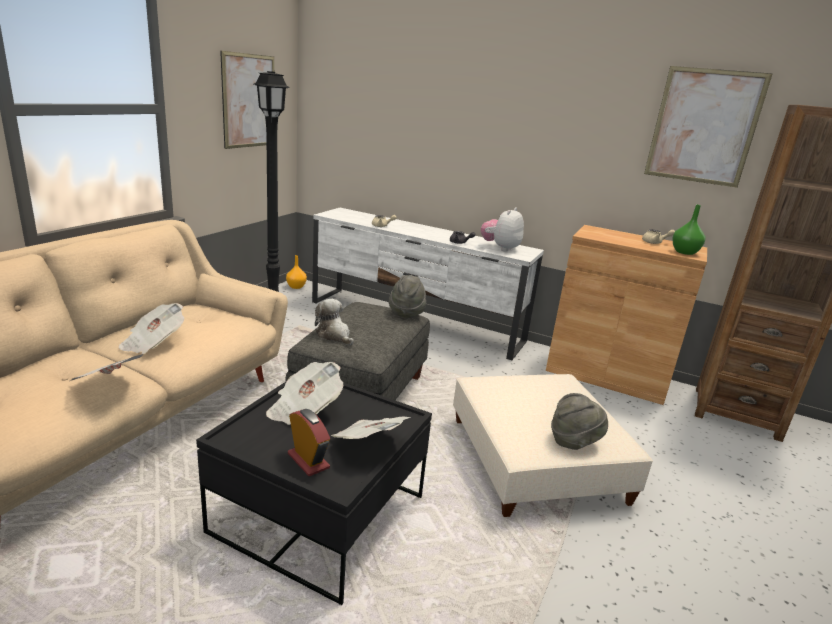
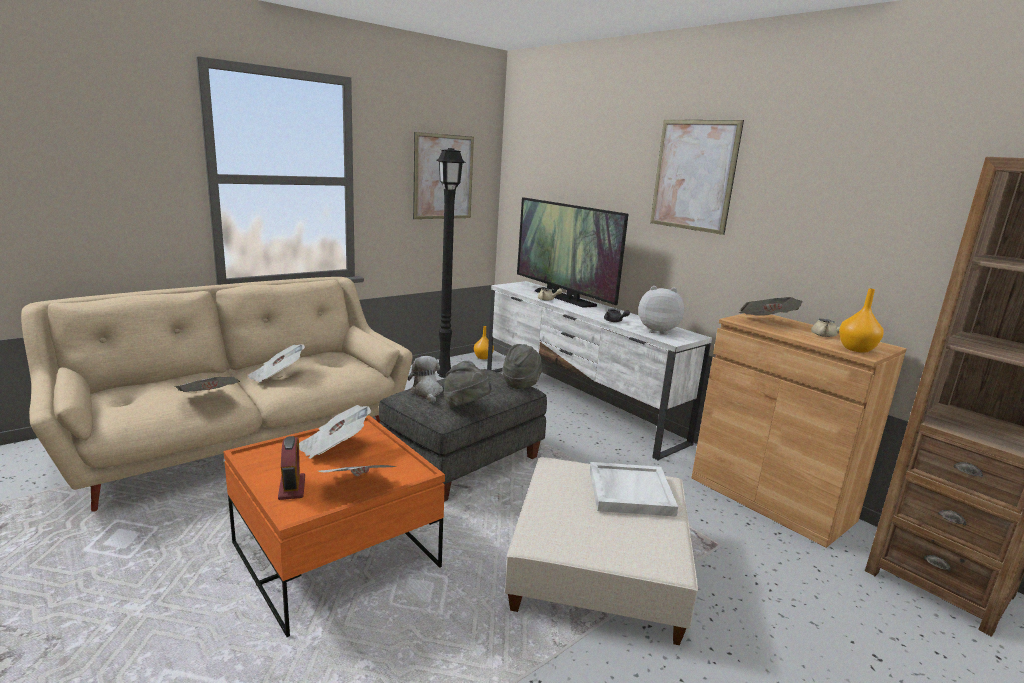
camera: 25 degrees right, 5 degrees down
(319, 514) = (335, 555): black coffee table -> orange coffee table
(392, 223) = (563, 298): none -> television
(500, 248) = (657, 330): plush toy -> plush toy turned 45 degrees clockwise
(549, 393) = (629, 491): none -> white tray
(574, 442) = (611, 545): grey hat -> grey hat (466, 406)
(605, 235) = (766, 322): none -> newspaper
(685, 252) = (857, 349): green vase -> orange vase
(704, 127) = (899, 193): picture -> picture (693, 175)

